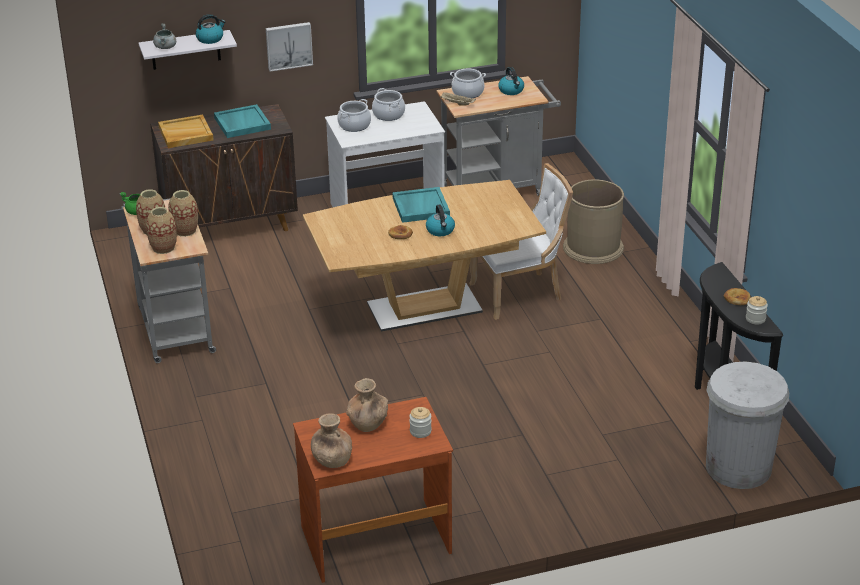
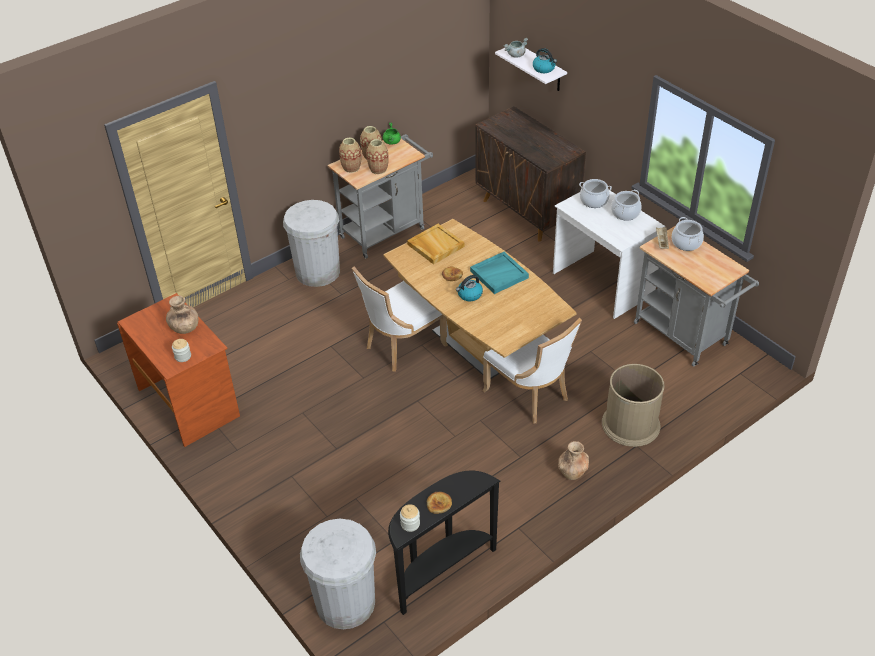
camera: 70 degrees right, 10 degrees up
(185, 134) = (508, 125): beige tray -> beige tray (435, 245)
(208, 394) = (317, 272): none -> white trash can
(241, 123) = (542, 144): turquoise tray -> none
(288, 45) = (600, 112): picture -> none
(331, 460) = (138, 323): brown vase -> brown vase (572, 471)
(390, 357) = (402, 346): none -> white chair
(511, 90) = (711, 267): kettle -> none

